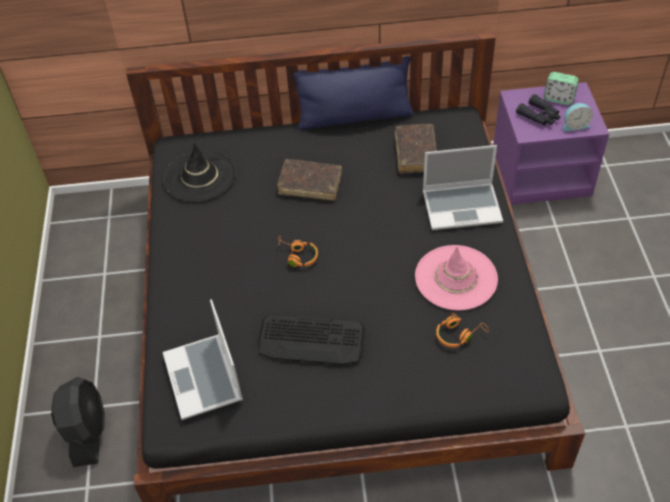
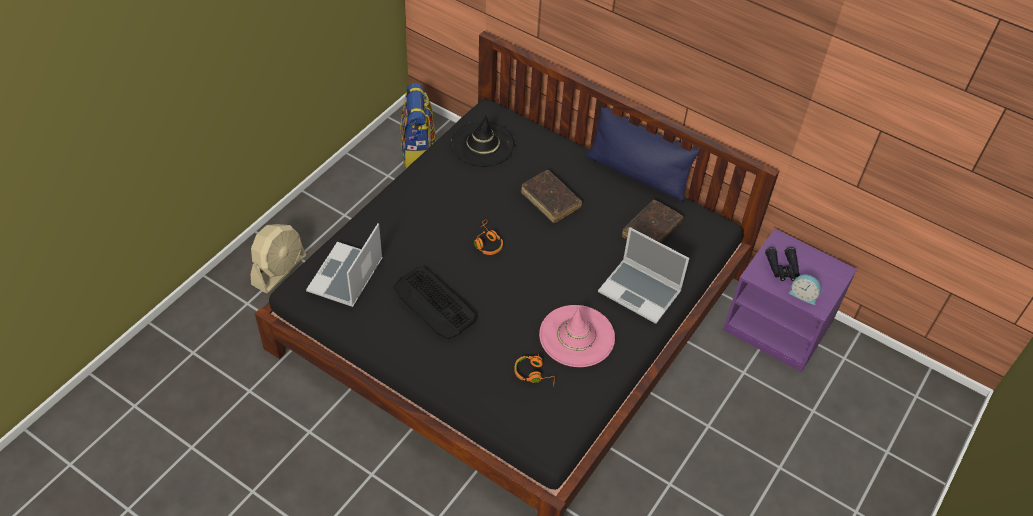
camera: 35 degrees right, 0 degrees up
(87, 432) = (279, 270): black fan -> beige fan
(112, 234) = (418, 152): none -> backpack
(559, 99) = (816, 266): alarm clock -> none

